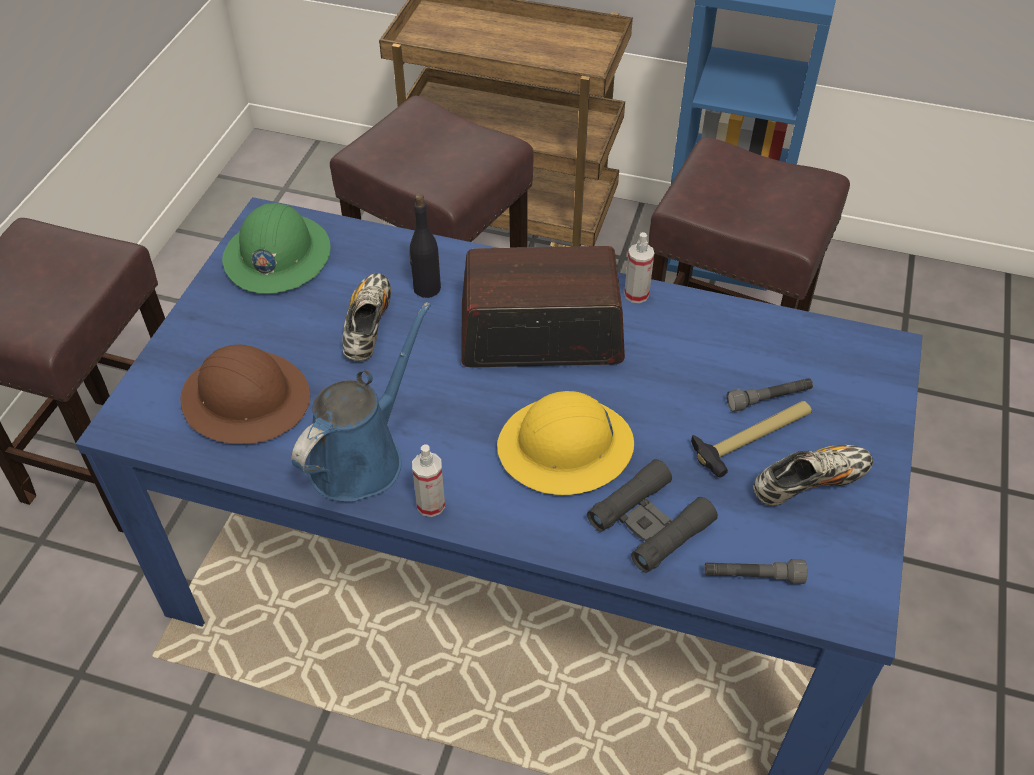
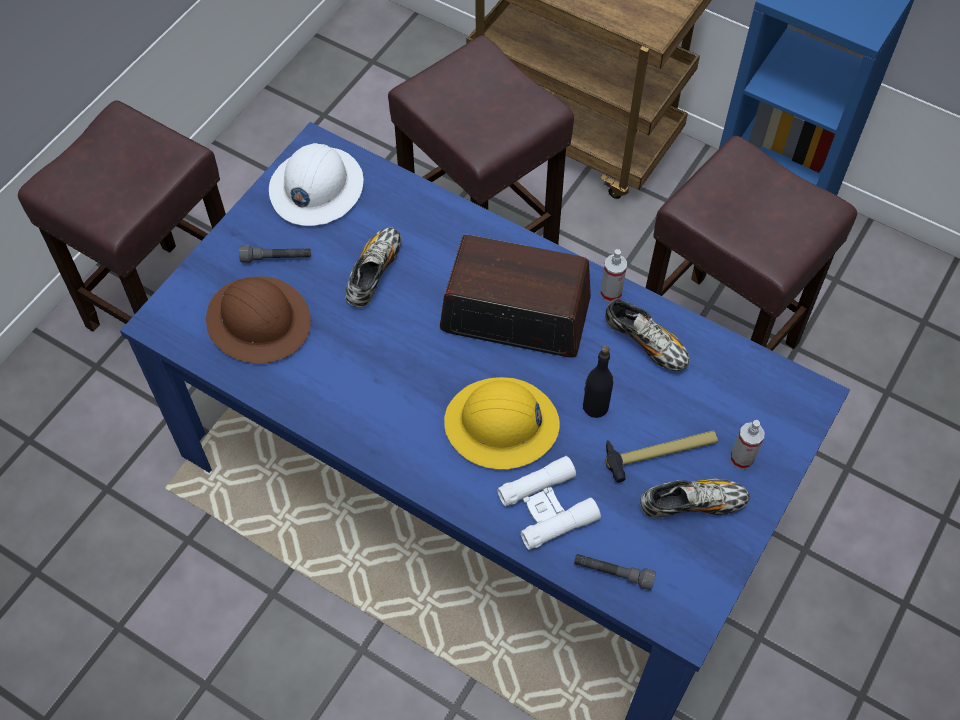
camera: 15 degrees right, 10 degrees up
(277, 256) = (316, 188): green hard hat -> white hard hat
(362, 457) = (336, 394): blue watering can -> none
(426, 288) = (432, 247): black bottle -> black bottle (595, 406)
(431, 504) = (379, 449): spray bottle -> spray bottle (741, 458)
(650, 523) = (547, 507): black binoculars -> white binoculars
(692, 334) = (645, 343): none -> shoe
(769, 399) = (688, 420): grey flashlight -> grey flashlight (276, 258)

